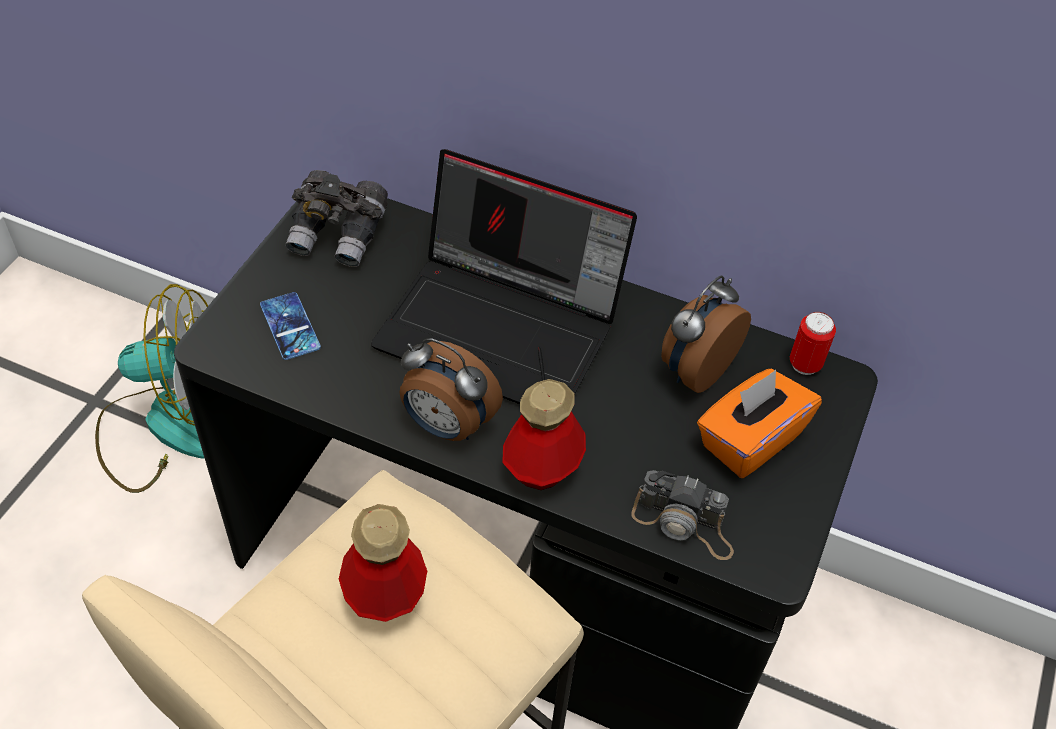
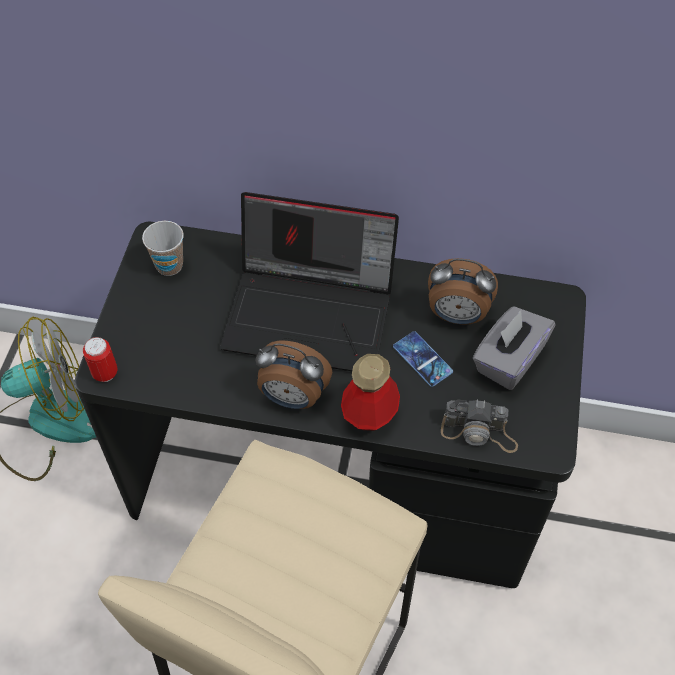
camera: 10 degrees left, 5 degrees up
(290, 326) = (155, 346): phone -> phone (422, 359)
(339, 235) = (169, 265): grey binoculars -> cup
(385, 593) = (286, 532): bottle -> none
(694, 369) = (457, 315): alarm clock -> alarm clock turned 105 degrees counterclockwise
(749, 440) = (508, 360): orange tissue box -> grey tissue box
(805, 364) = (533, 294): can -> can (105, 373)

